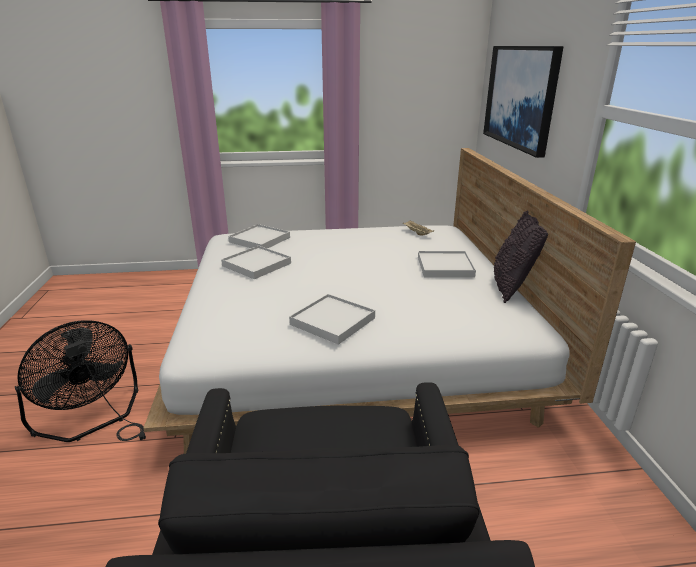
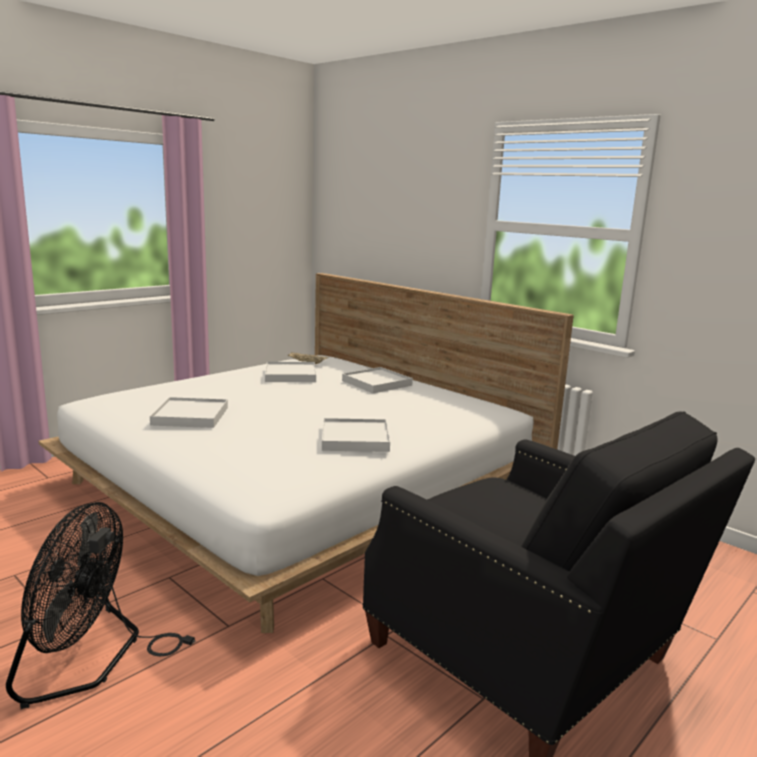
camera: 40 degrees left, 10 degrees down
(259, 240) = (147, 396): white tray -> white tray (290, 375)
(511, 287) = (445, 387): black pillow -> none
(520, 97) = (380, 220): picture -> none

